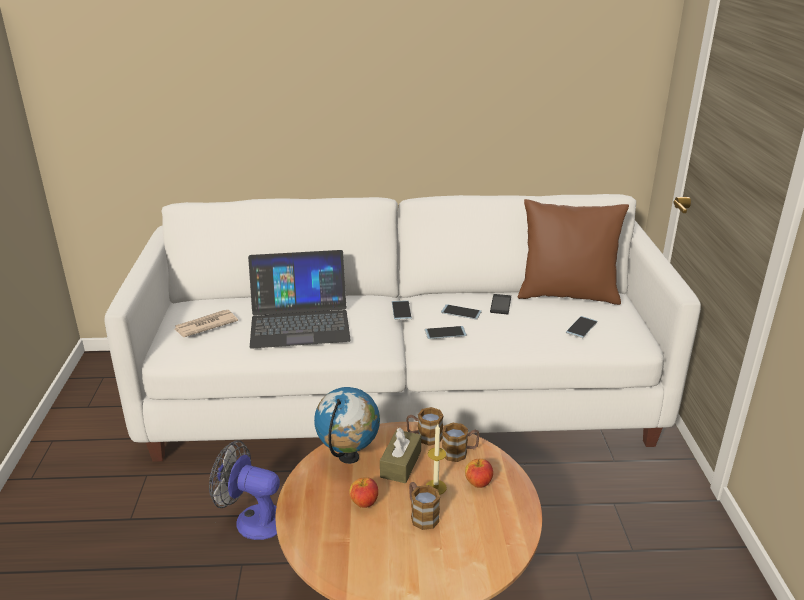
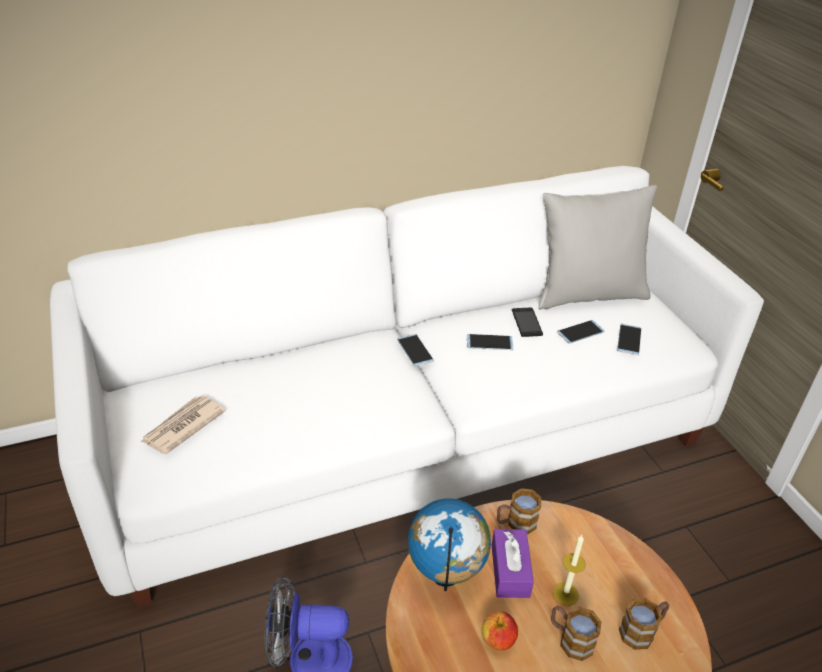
camera: 20 degrees left, 10 degrees up
(300, 321) = (305, 395): laptop -> none
(401, 464) = (510, 570): brown tissue box -> purple tissue box
(445, 333) = (487, 377): phone -> phone (580, 332)
(460, 453) = (566, 536): mug -> mug (642, 631)
(478, 483) = (607, 574): apple -> none
(567, 295) = (588, 294): brown pillow -> grey pillow

